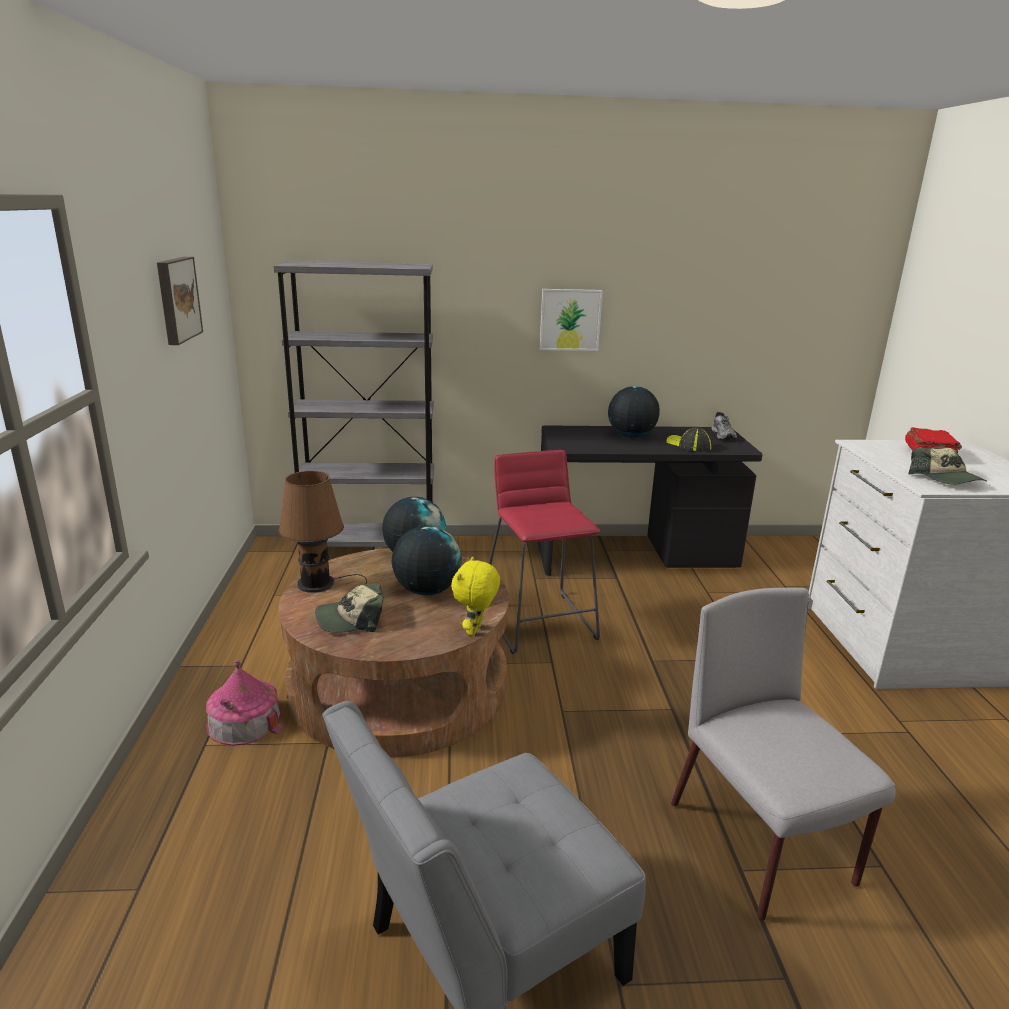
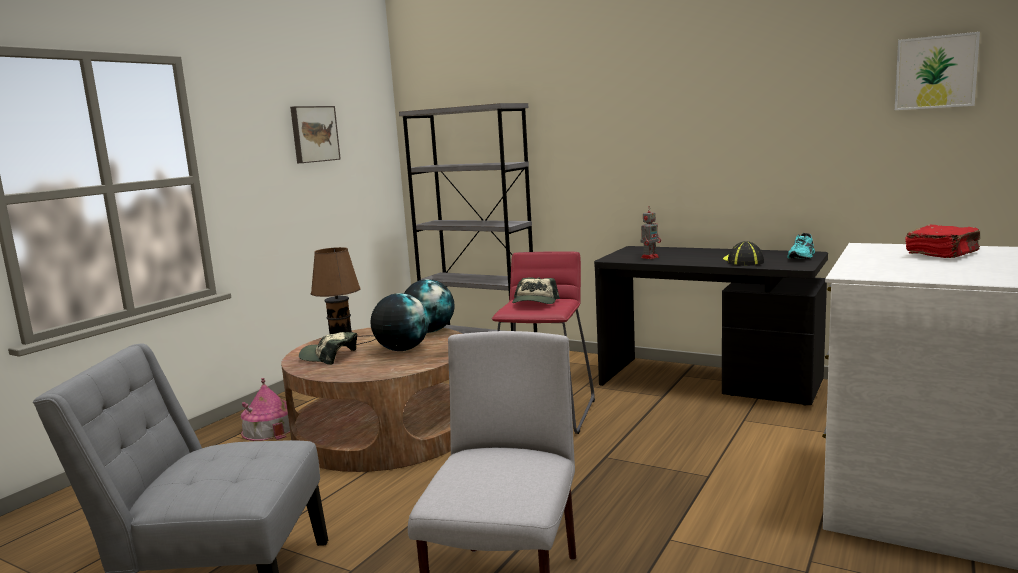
camera: 35 degrees right, 10 degrees down
(475, 631) = (393, 374): yellow plush toy -> none
(570, 320) = (647, 143): picture -> picture (935, 72)
(598, 443) = (650, 257): none -> toy robot
(631, 436) = (696, 254): globe -> none
(724, 435) = (803, 256): grey shoe -> turquoise shoe
(946, 479) = (898, 270): cap -> cap (535, 302)

